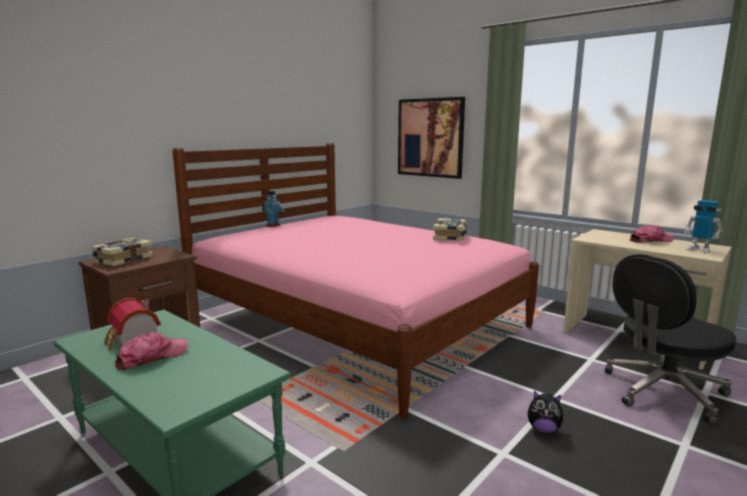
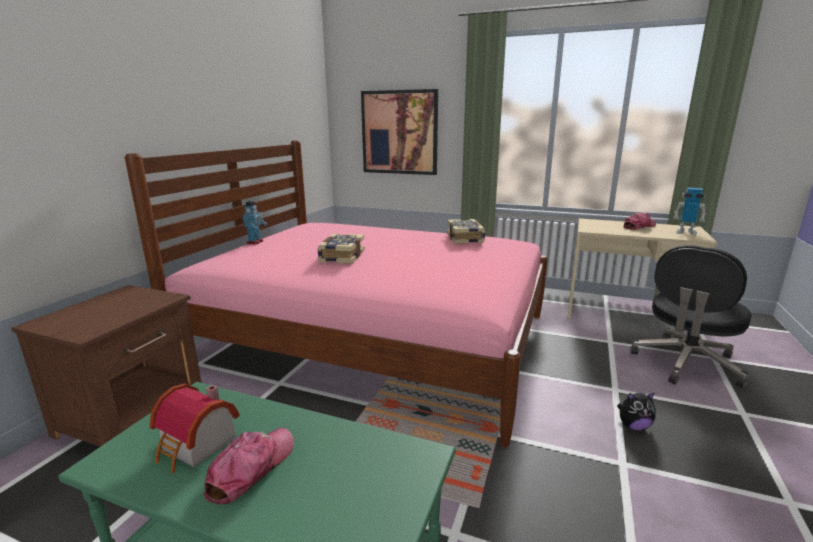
camera: 20 degrees left, 5 degrees up
(123, 259) = (85, 315): book -> book (341, 257)

